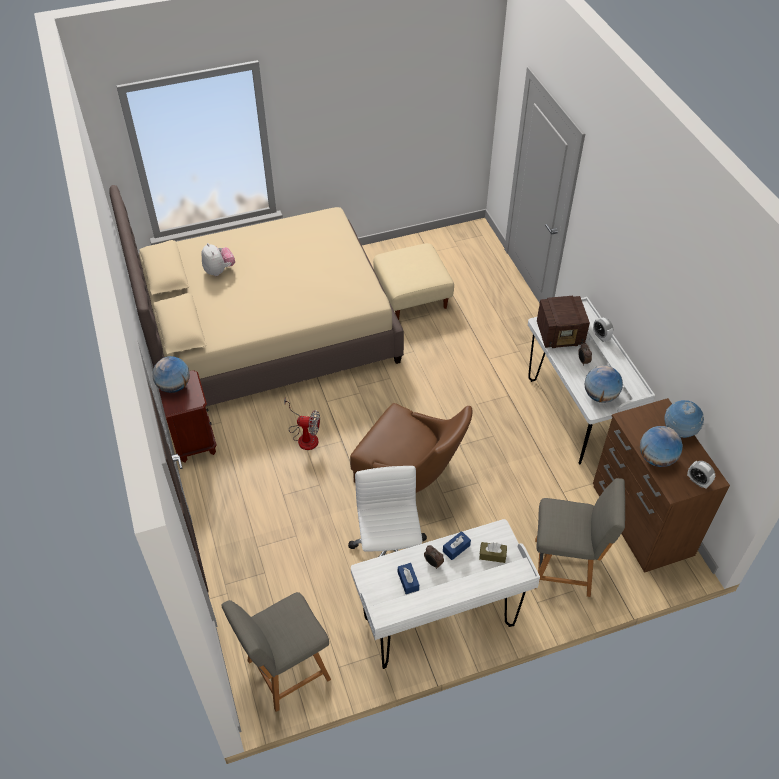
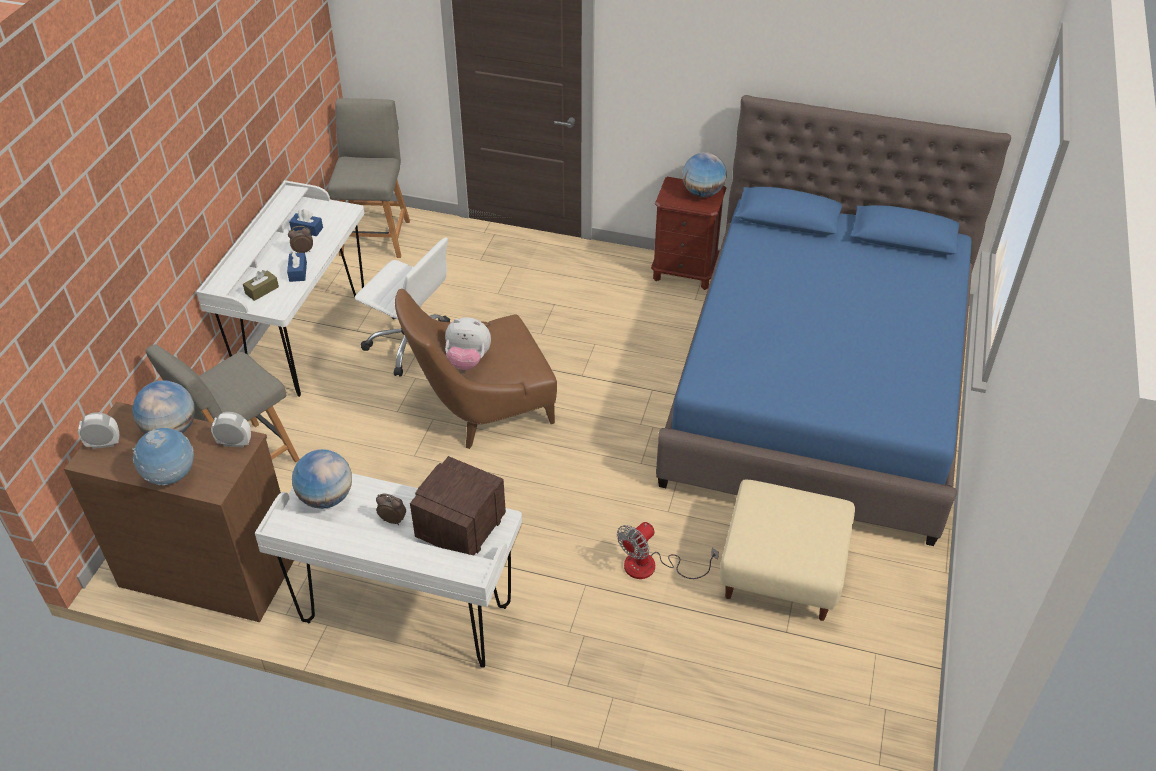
camera: 125 degrees right, 5 degrees down
(219, 270) = (874, 278): plush toy -> plush toy (468, 361)
(267, 331) = (818, 390): beige bed -> blue bed
(304, 436) = (616, 350): fan -> fan (652, 567)
(601, 336) = (401, 551): alarm clock -> alarm clock (234, 443)

